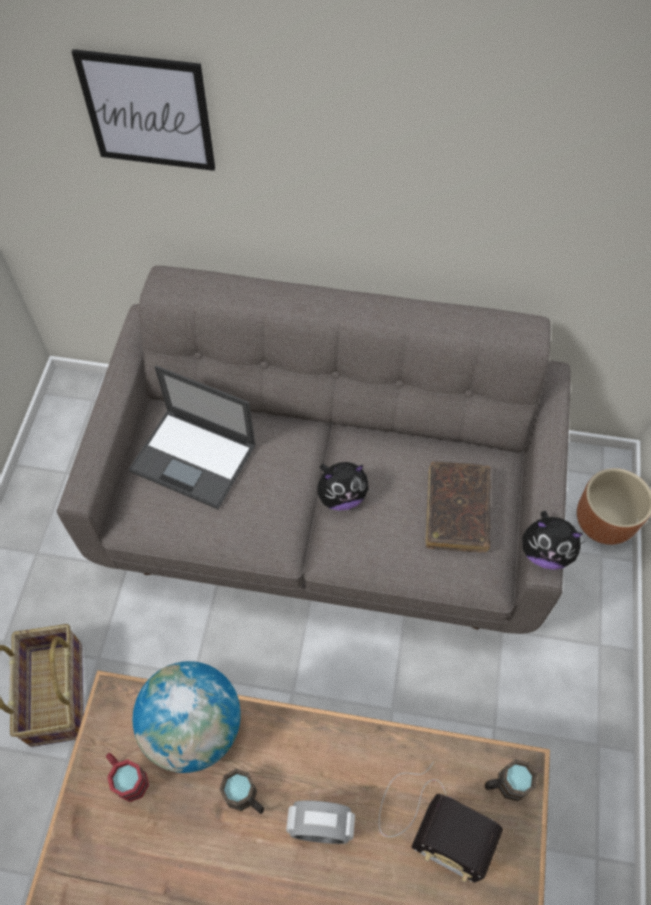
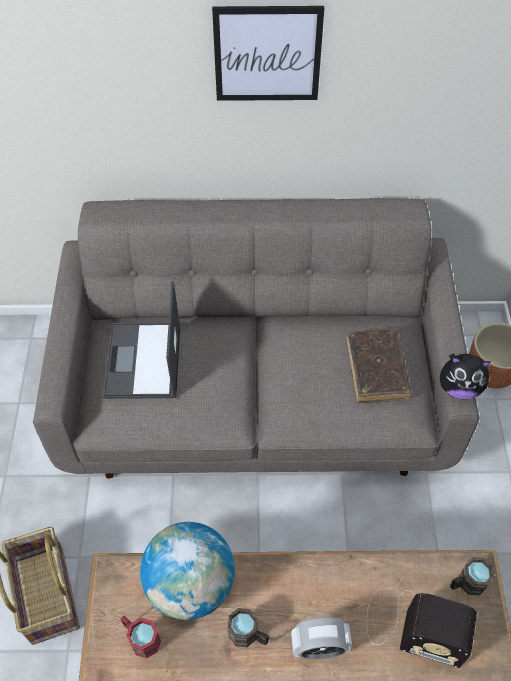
camera: 10 degrees left, 5 degrees down
(148, 111) = (76, 64): picture -> picture (267, 54)
(195, 458) = (144, 362): laptop -> laptop turned 75 degrees clockwise
(341, 496) = (276, 374): plush toy -> none

